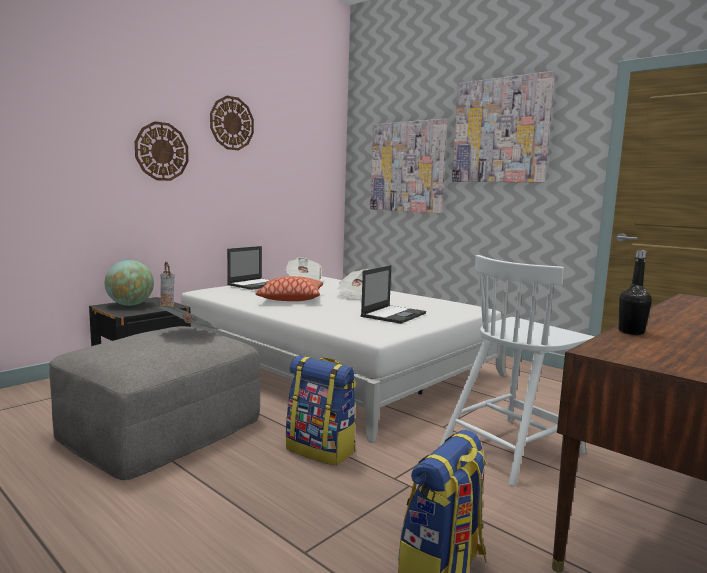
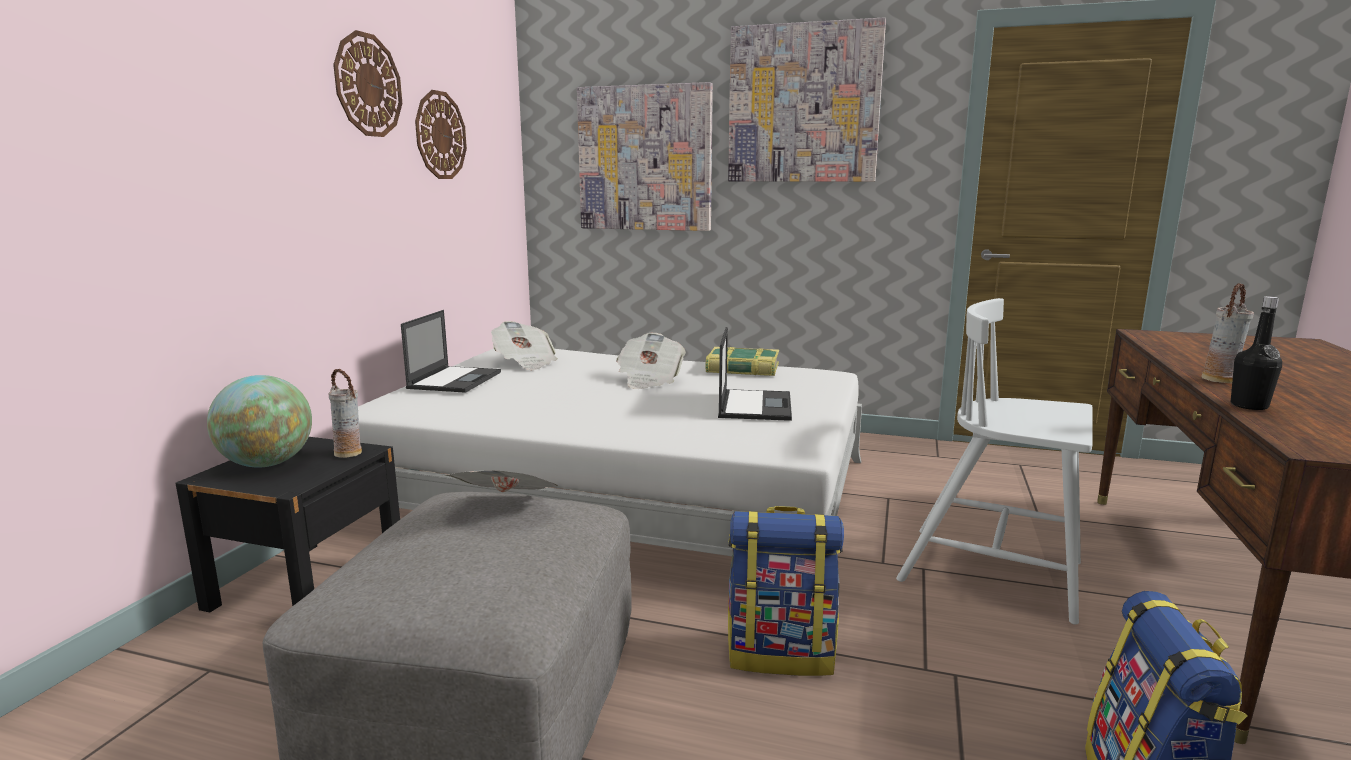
camera: 25 degrees left, 5 degrees up
(161, 151) = (262, 145): wall clock -> wall clock (440, 135)
(290, 298) = (557, 400): pillow -> none
(425, 299) = (742, 369): none -> book
(513, 448) = (994, 573): white chair -> white chair turned 90 degrees clockwise
(659, 321) = (1220, 380): none -> vase

